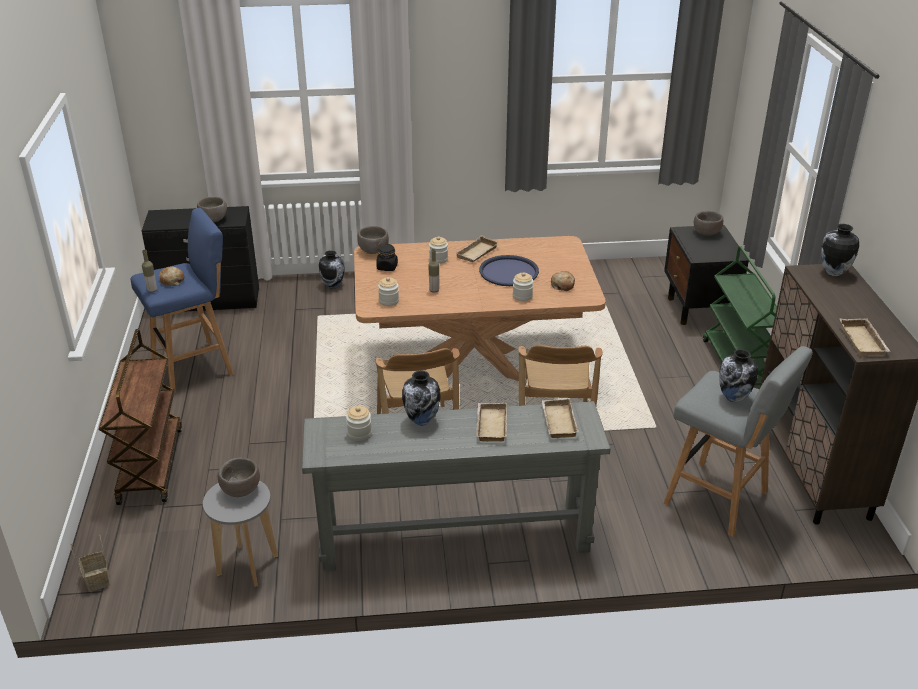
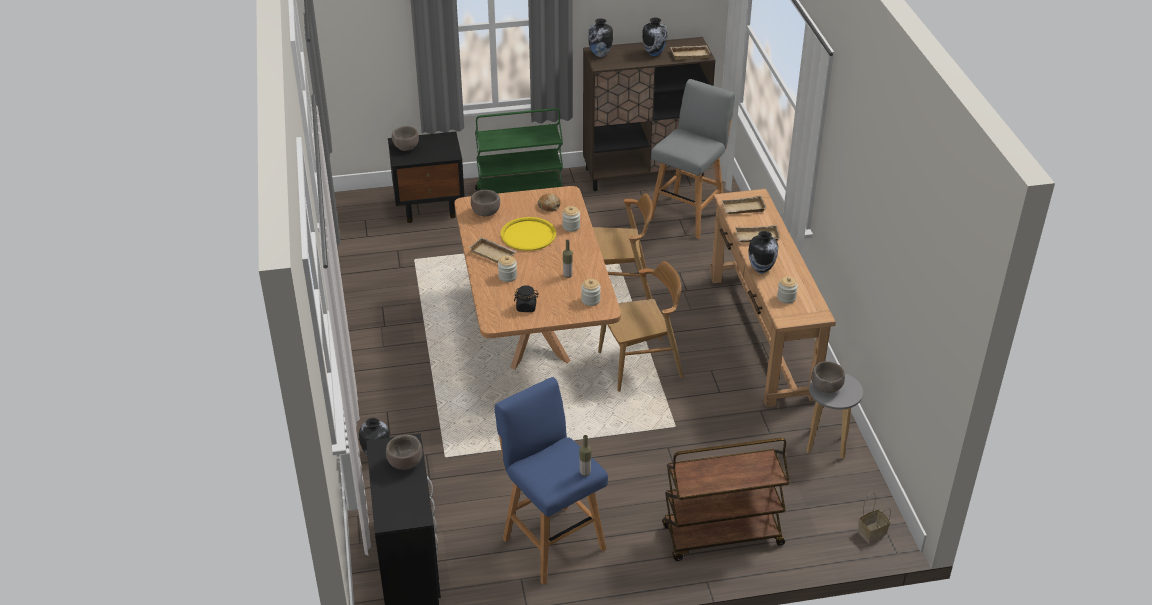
camera: 95 degrees left, 5 degrees up
(172, 280) = (562, 462): bread -> none
(373, 251) = (493, 319): brown bowl -> brown bowl (486, 213)
(454, 536) = (761, 336): grey console table -> brown console table
(508, 272) = (528, 235): blue tray -> yellow tray
(734, 398) = (690, 140): vase -> vase (654, 53)

